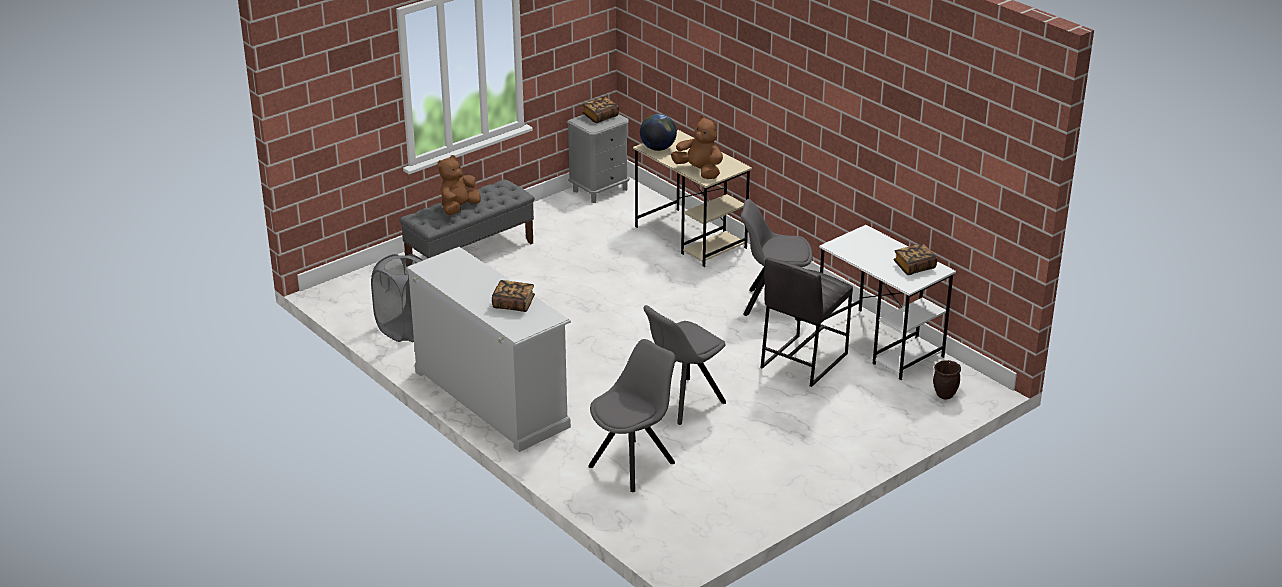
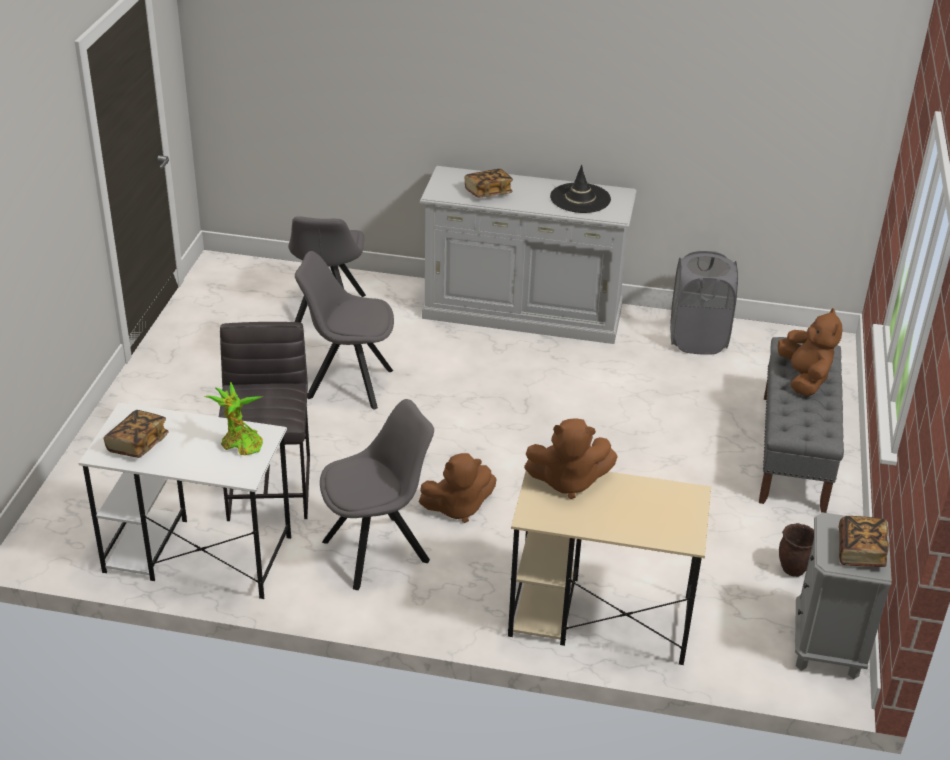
camera: 140 degrees right, 5 degrees up
(457, 274) = (580, 198): none -> black hat
(658, 148) = (676, 499): globe -> none
(683, 401) = (349, 384): grey chair -> grey chair turned 90 degrees counterclockwise
(702, 306) = (457, 508): none -> brown plush toy
(854, 246) = (239, 444): none -> potted plant
(944, 395) = (71, 515): brown planter -> brown planter (793, 569)

